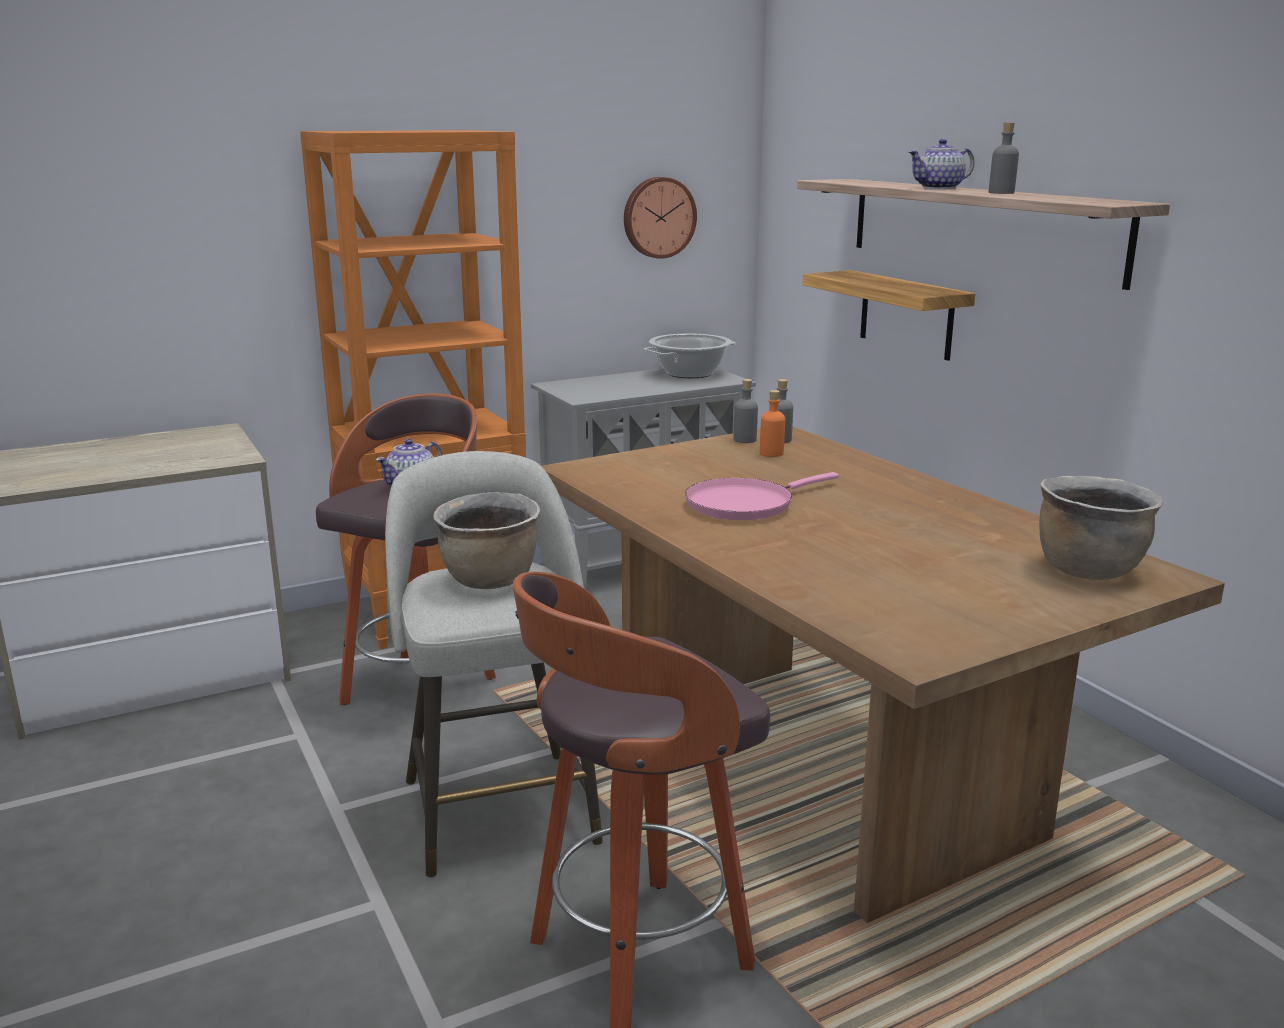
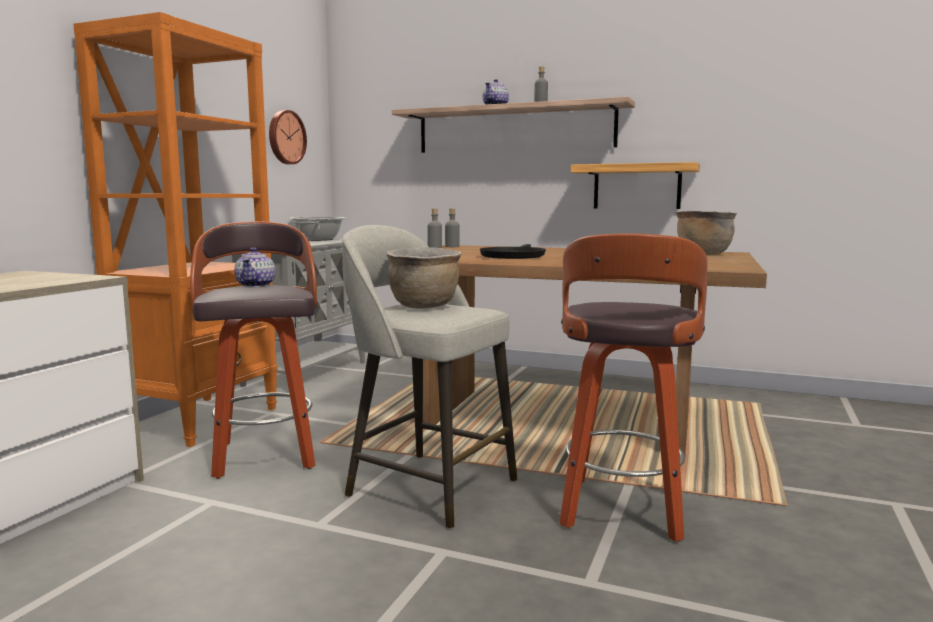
camera: 40 degrees left, 10 degrees down
(744, 504) = (513, 256): pink frying pan -> black frying pan
(771, 453) = (464, 249): orange bottle -> none
(906, 314) = (465, 185): shelf -> shelf (637, 187)

